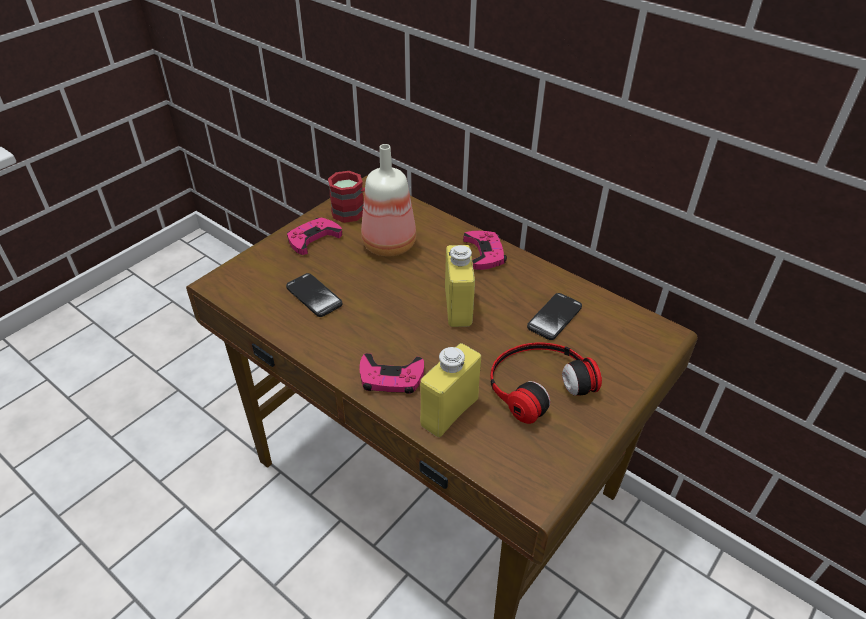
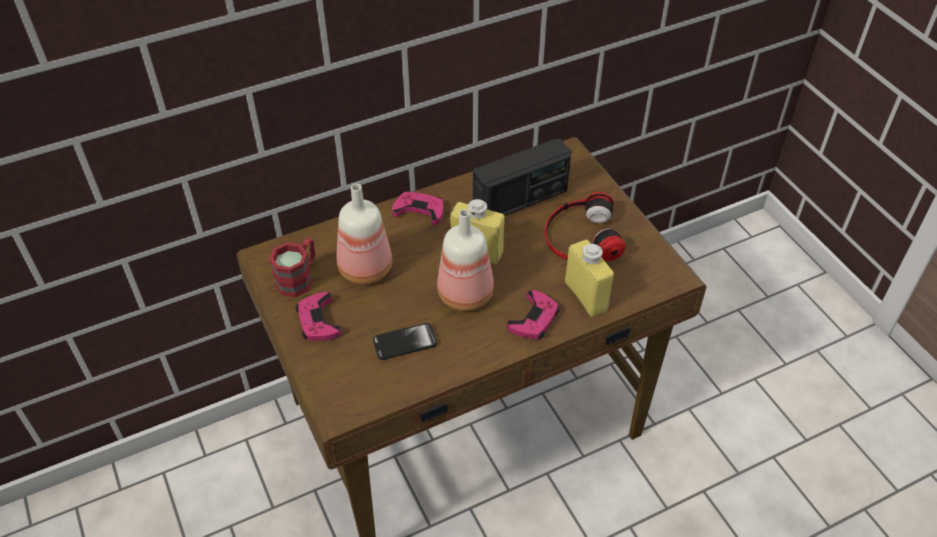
camera: 65 degrees left, 5 degrees up
(397, 317) = (467, 293): none -> bottle
(554, 317) = (520, 200): phone -> radio

